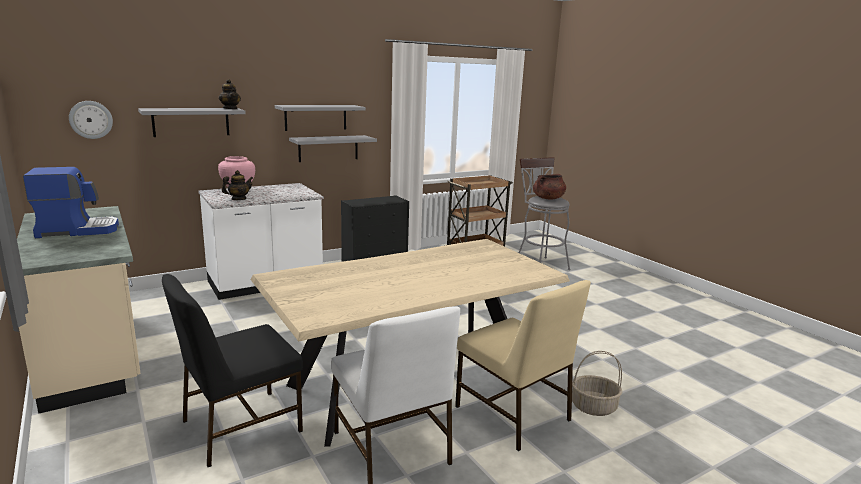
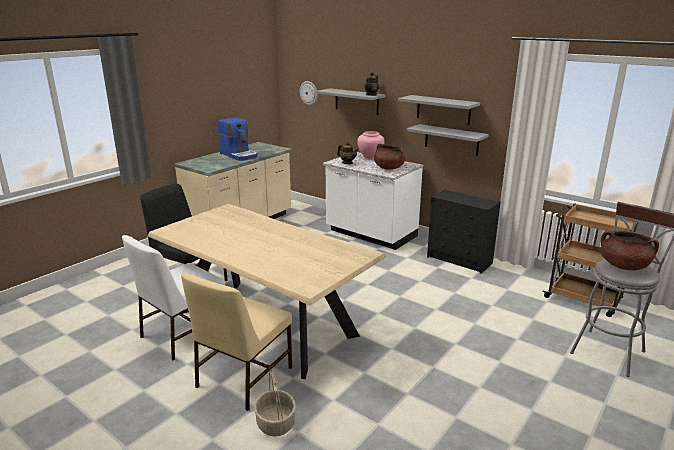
camera: 70 degrees right, 5 degrees up
(289, 192) = (388, 168): none -> brown cooking pot

